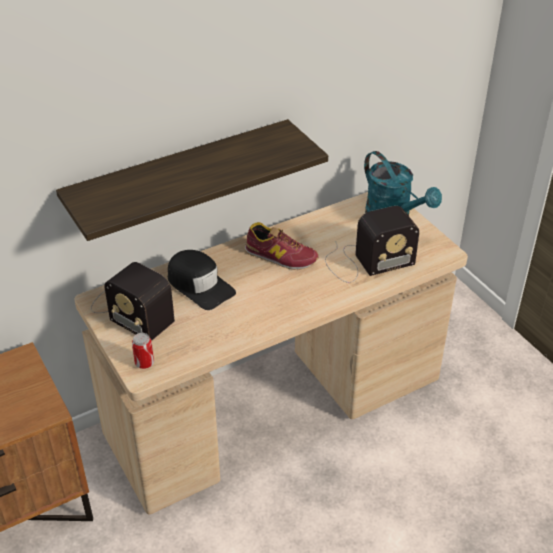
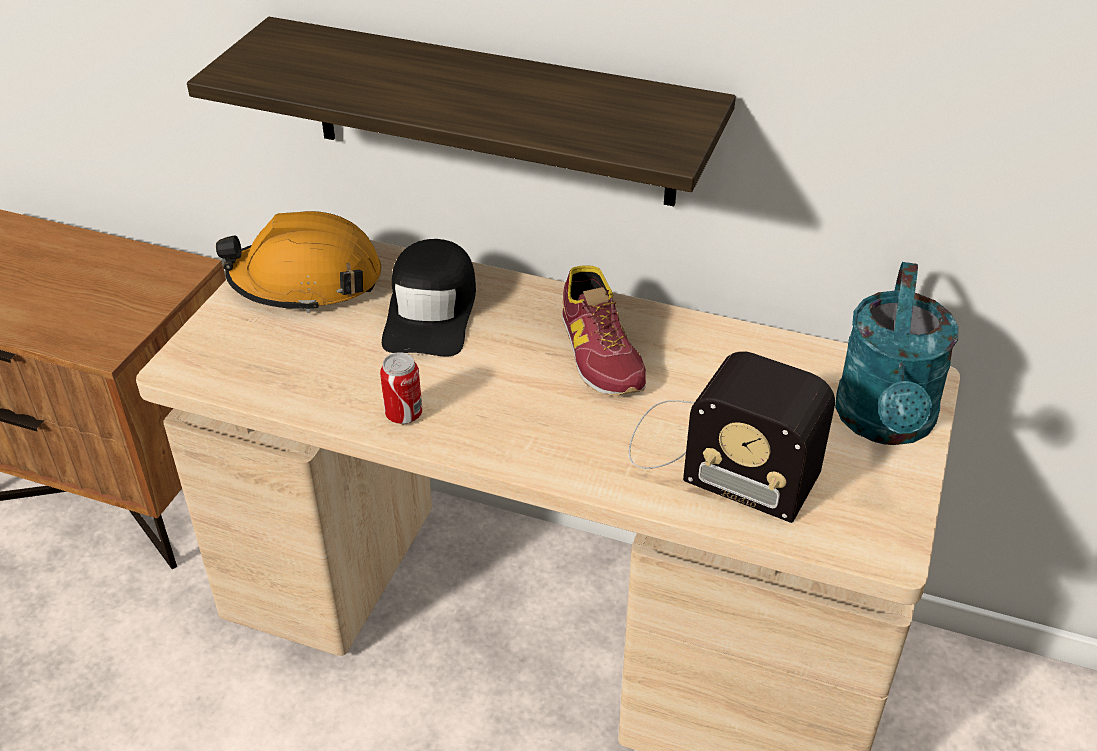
camera: 50 degrees right, 0 degrees up
(130, 310) = (306, 281): radio -> orange hard hat
(144, 363) = (206, 356): can -> can (404, 415)

